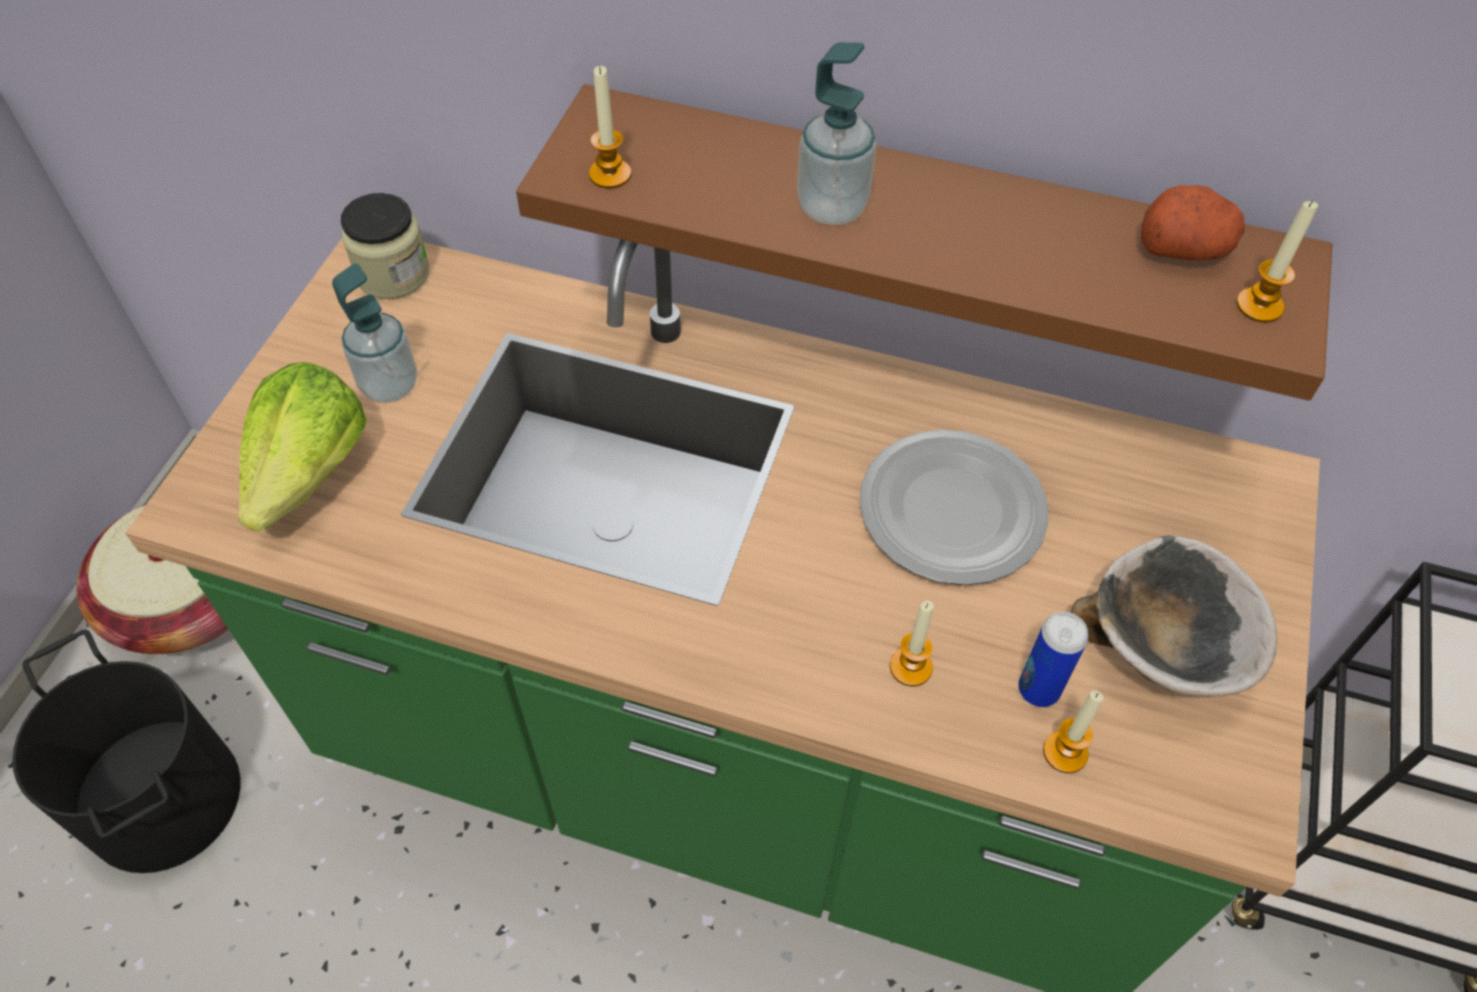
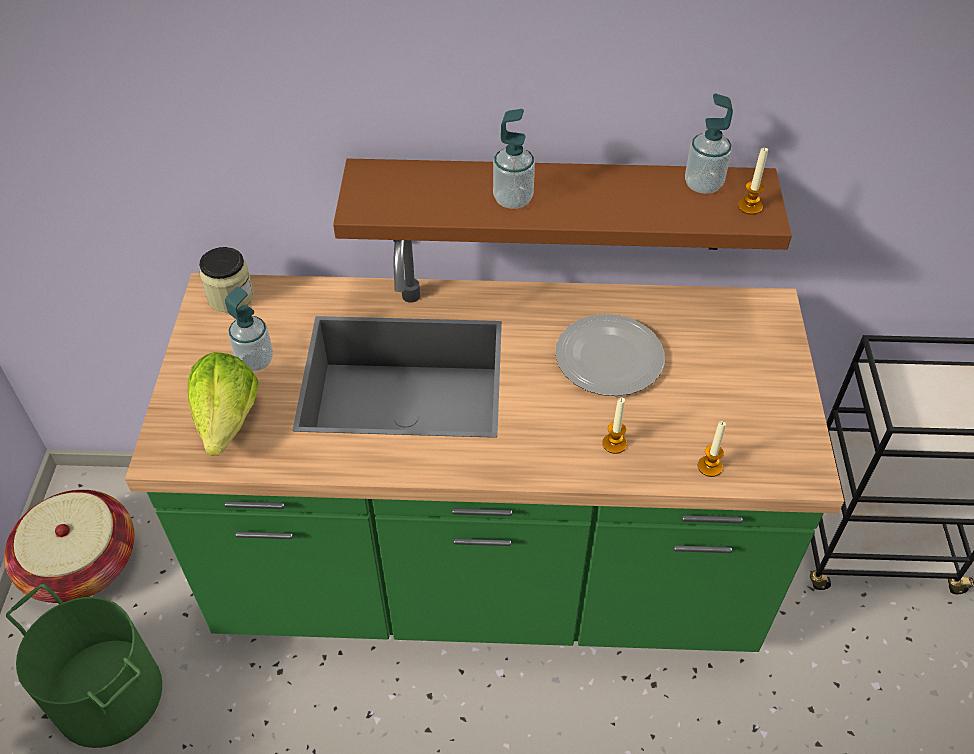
camera: 15 degrees left, 5 degrees down
(160, 800) = (107, 696): black bucket -> green bucket
(610, 174) = (383, 205): candle -> none
(1038, 689) = (686, 439): can -> none
(1164, 650) = (745, 403): bowl -> none
(1184, 247) = (703, 184): potato -> soap dispenser

